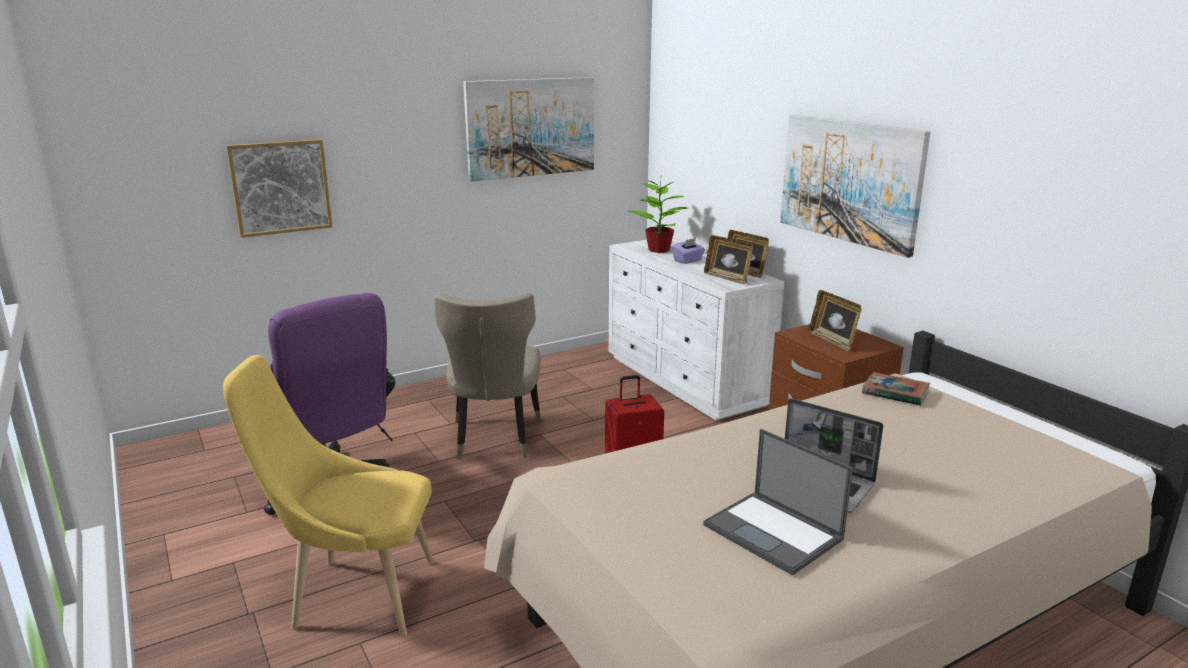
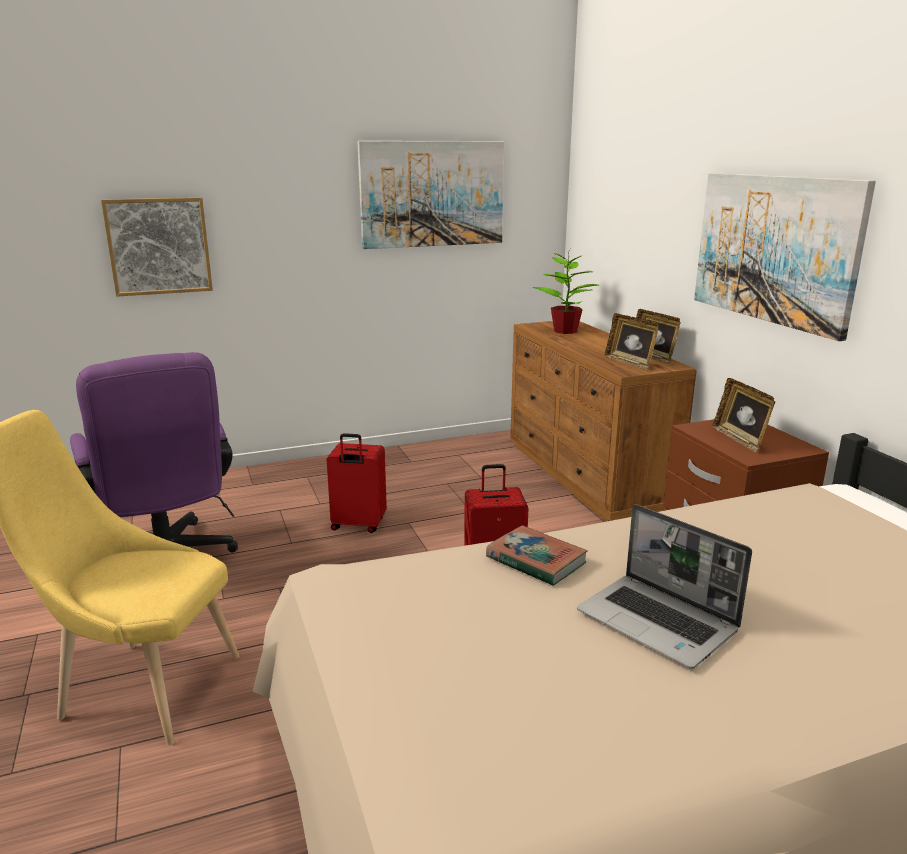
camera: 10 degrees right, 0 degrees up
(494, 440) = (358, 525): beige chair -> red suitcase
(685, 380) = (586, 475): white dresser -> brown dresser
(688, 261) = (592, 343): purple tissue box -> none
(774, 532) = (575, 686): laptop -> none
(895, 393) = (802, 508): book -> book (536, 560)

